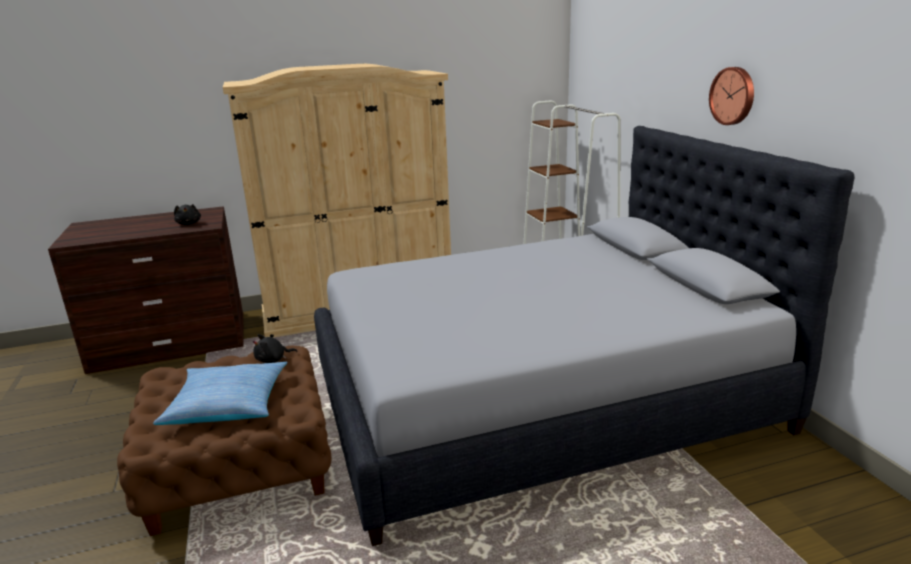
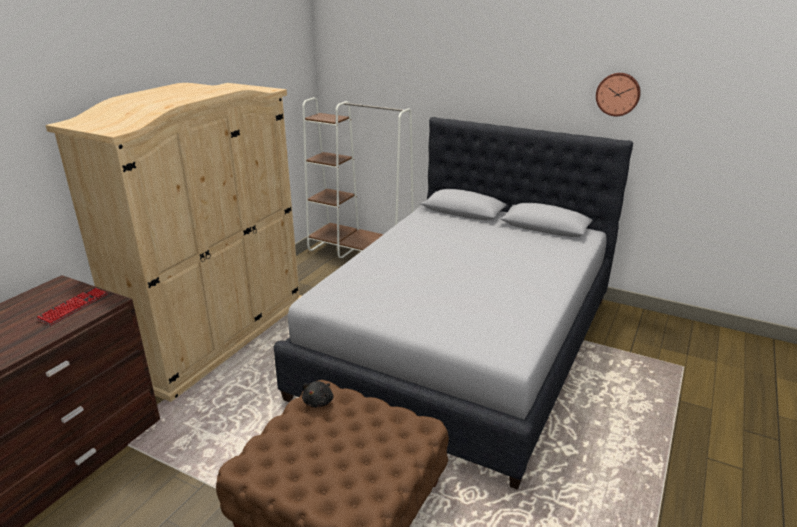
camera: 45 degrees left, 5 degrees up
(189, 223) = (73, 307): black plush toy -> keyboard
(228, 403) = (354, 451): pillow -> none
(733, 96) = (522, 94): wall clock -> wall clock (618, 94)

